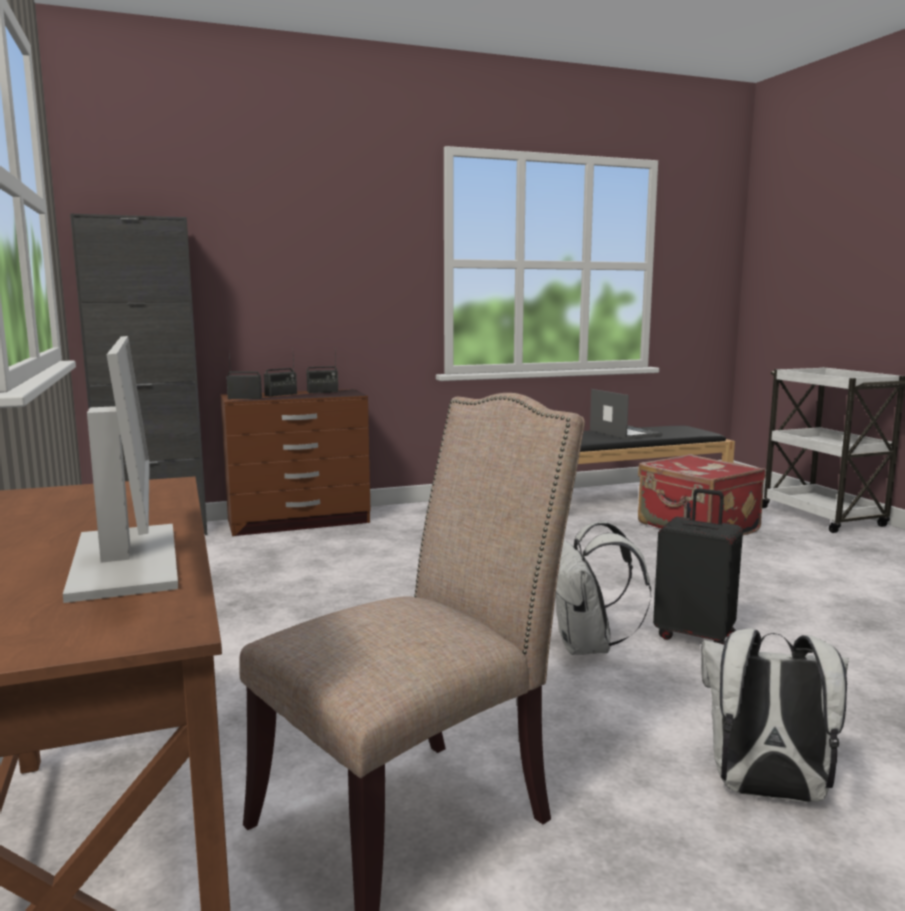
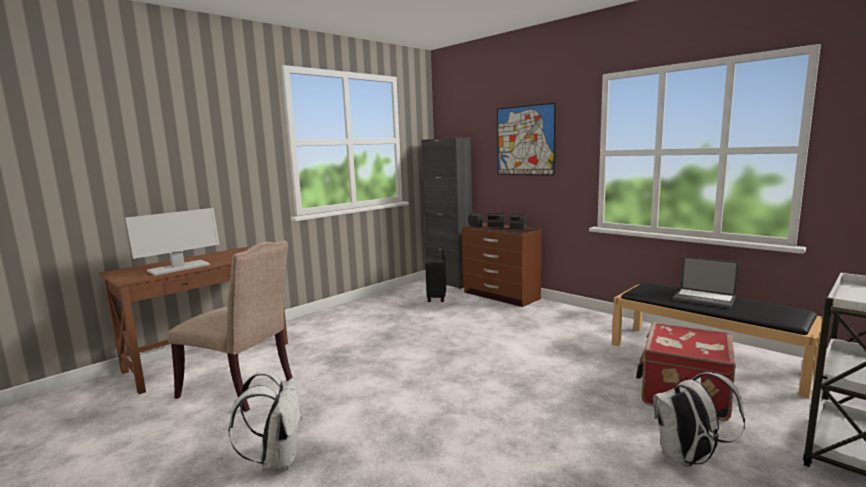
camera: 65 degrees right, 0 degrees up
(312, 236) = (525, 140): none -> picture
(588, 647) = (407, 392): white backpack -> white backpack (688, 459)
(624, 433) = (705, 298): laptop -> laptop turned 90 degrees clockwise
(695, 636) = (450, 420): black suitcase -> black suitcase (437, 298)

